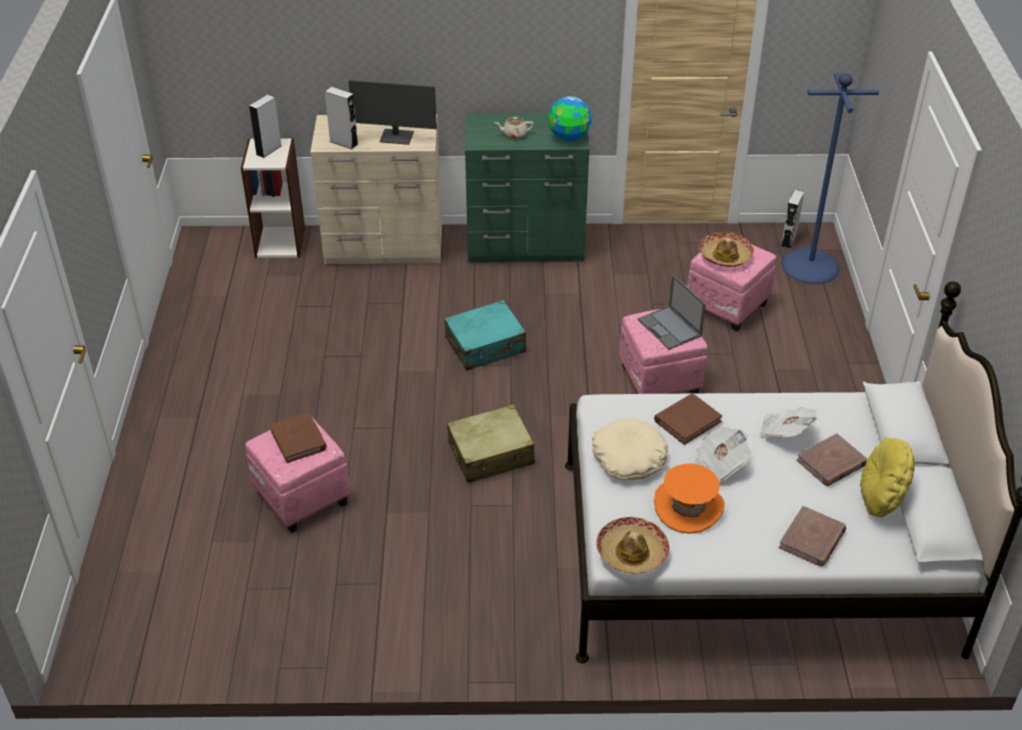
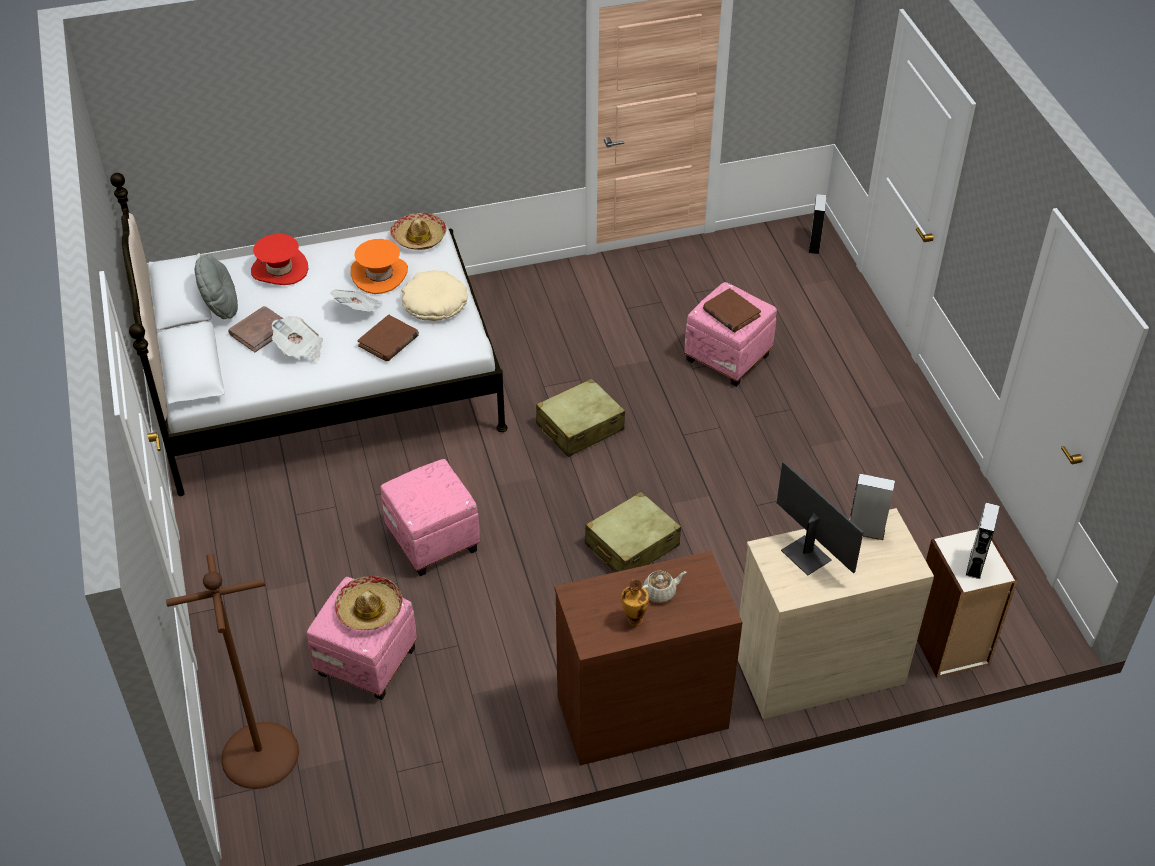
camera: 165 degrees right, 5 degrees up
(396, 137) = (807, 554): monitor -> monitor turned 60 degrees clockwise
(486, 345) = (631, 545): turquoise suitcase -> beige suitcase
(526, 245) = (640, 710): green dresser -> brown dresser
(540, 124) = (634, 620): none -> vase
(569, 137) = (586, 602): globe -> none
(670, 328) = (422, 492): laptop -> none
(788, 240) = (288, 800): grey speaker -> grey speaker (814, 245)
(810, 266) = (260, 755): blue clothes rack -> brown clothes rack
(812, 539) = (279, 269): brown book -> red hat
(880, 500) = (221, 308): yellow pillow -> grey pillow

